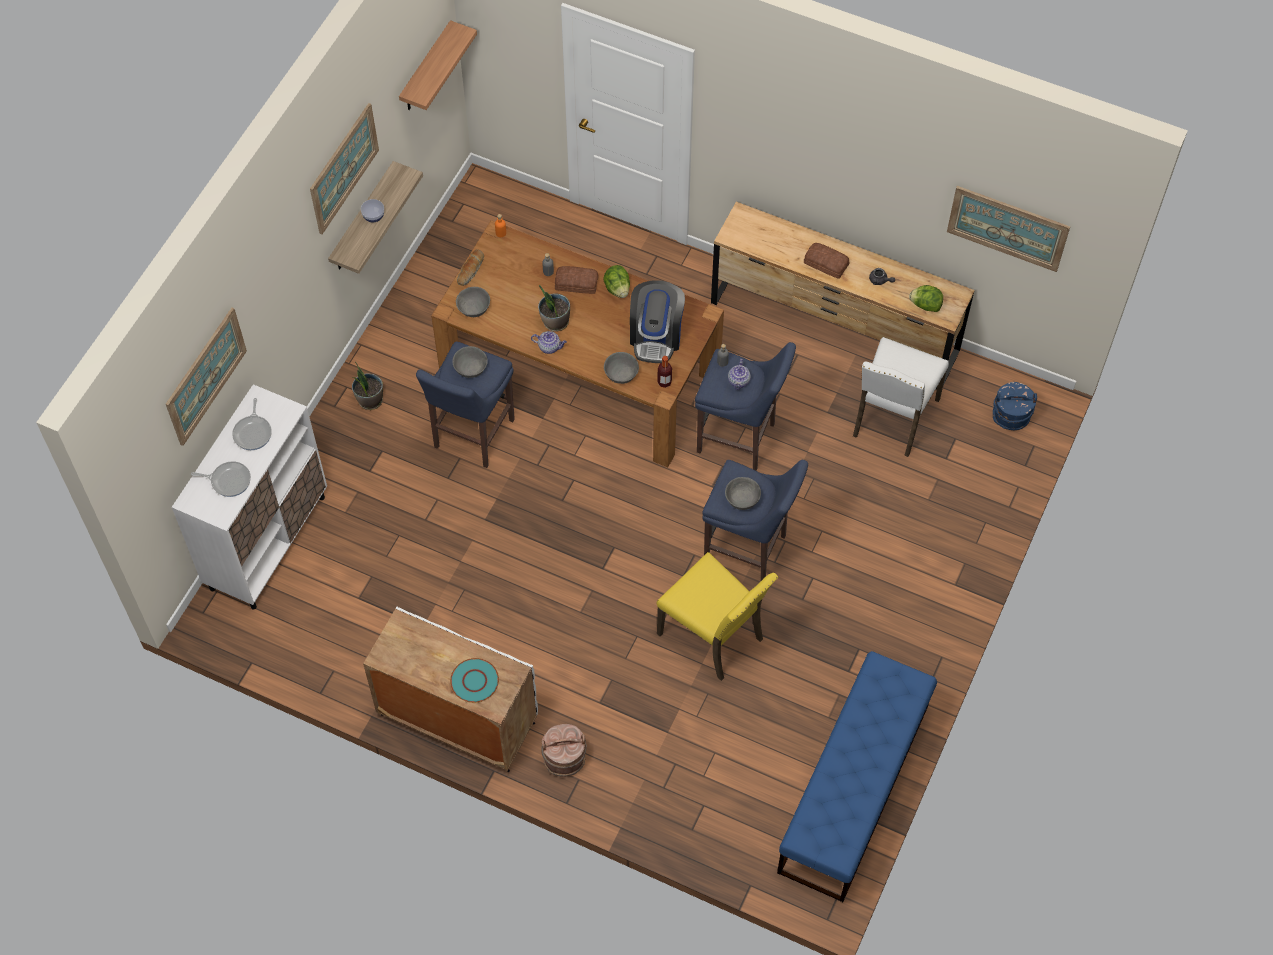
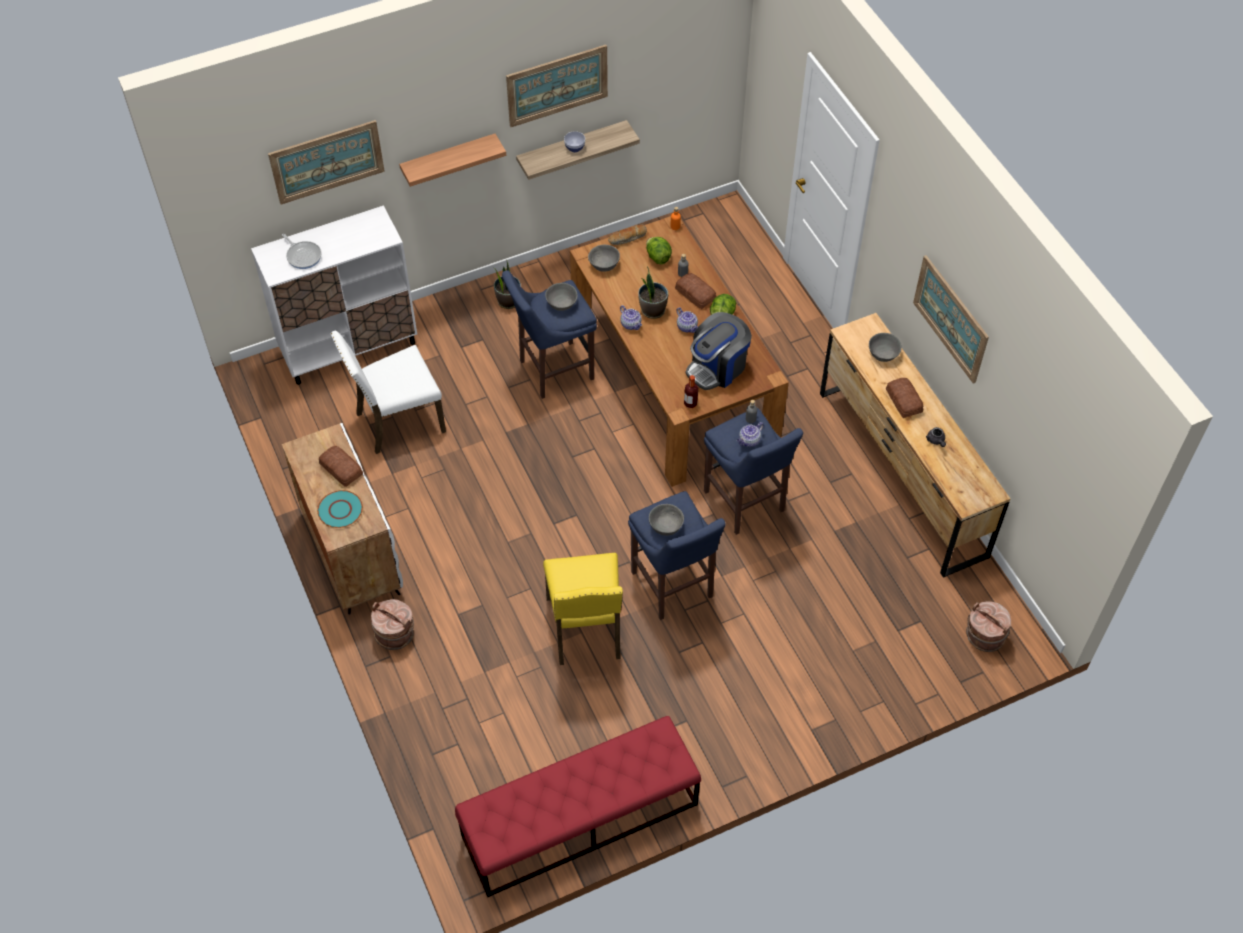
camera: 40 degrees right, 5 degrees down
(253, 432) = (350, 236): frying pan -> none
(426, 69) = (694, 61): shelf -> shelf (449, 160)
(439, 647) = (341, 470): none -> bread
(598, 317) = (687, 327): none -> teapot
(621, 374) = (664, 376): grey bowl -> grey bowl (883, 354)
(853, 789) = (579, 820): blue bench -> red bench
(893, 418) = (883, 571): white chair -> white chair (397, 421)
(925, 305) = (956, 483): lettuce -> lettuce (657, 257)
(1007, 228) = (1046, 445): picture -> picture (950, 318)
(1010, 417) = (984, 637): blue bucket -> brown bucket

